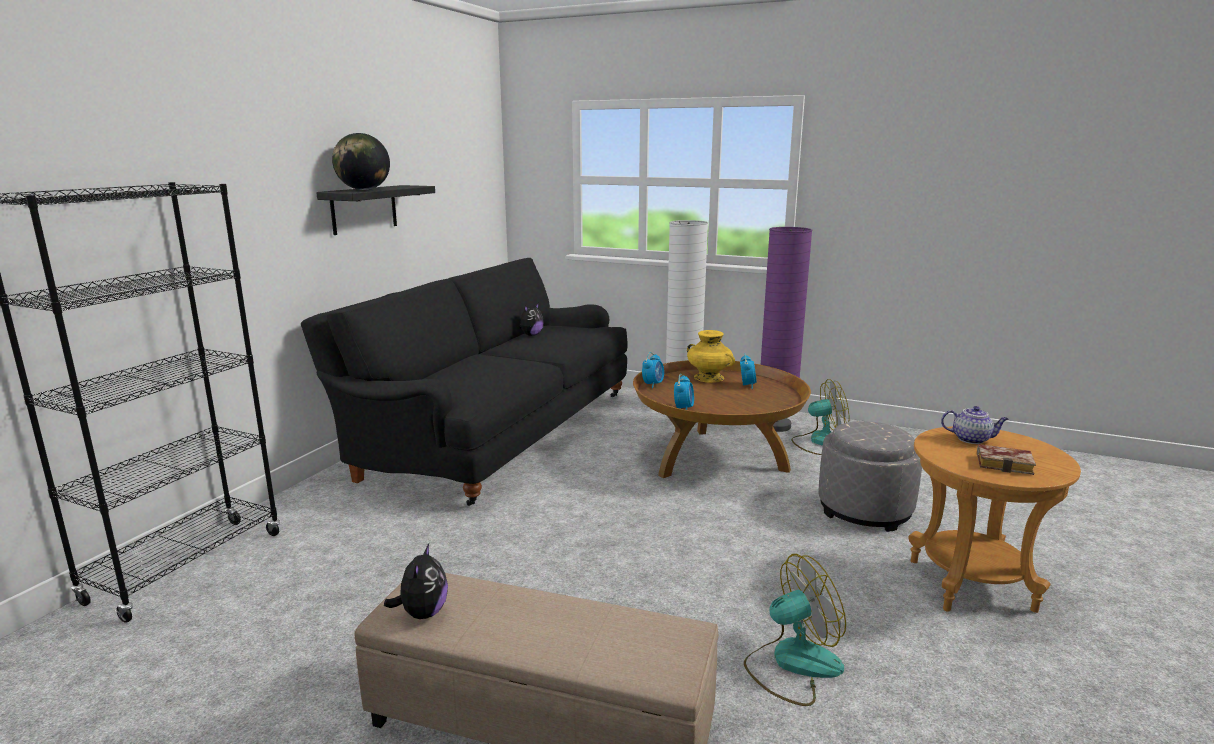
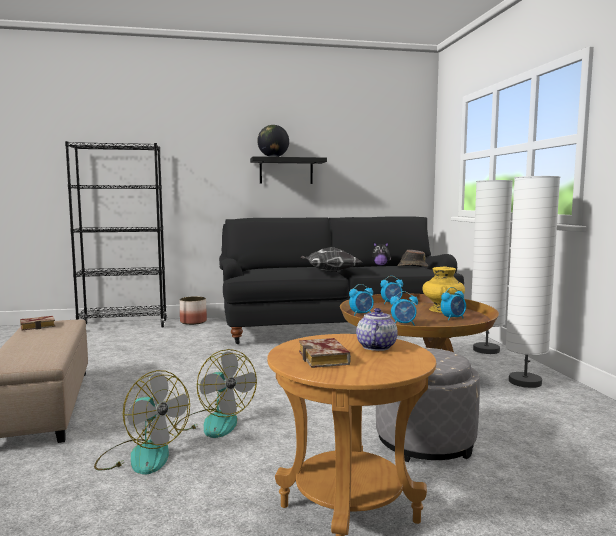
camera: 55 degrees right, 10 degrees down
(294, 504) = (193, 322): none -> planter
(422, 613) = (39, 326): plush toy -> book
(526, 361) = (329, 272): none -> pillow
(570, 328) = (412, 266): none -> brown hat
(747, 407) = (403, 324): none -> alarm clock
(775, 426) = (525, 382): purple floor lamp -> white floor lamp
(820, 442) = (532, 402): fan -> fan (214, 422)
(971, 439) = (376, 346): teapot -> teapot turned 150 degrees counterclockwise

